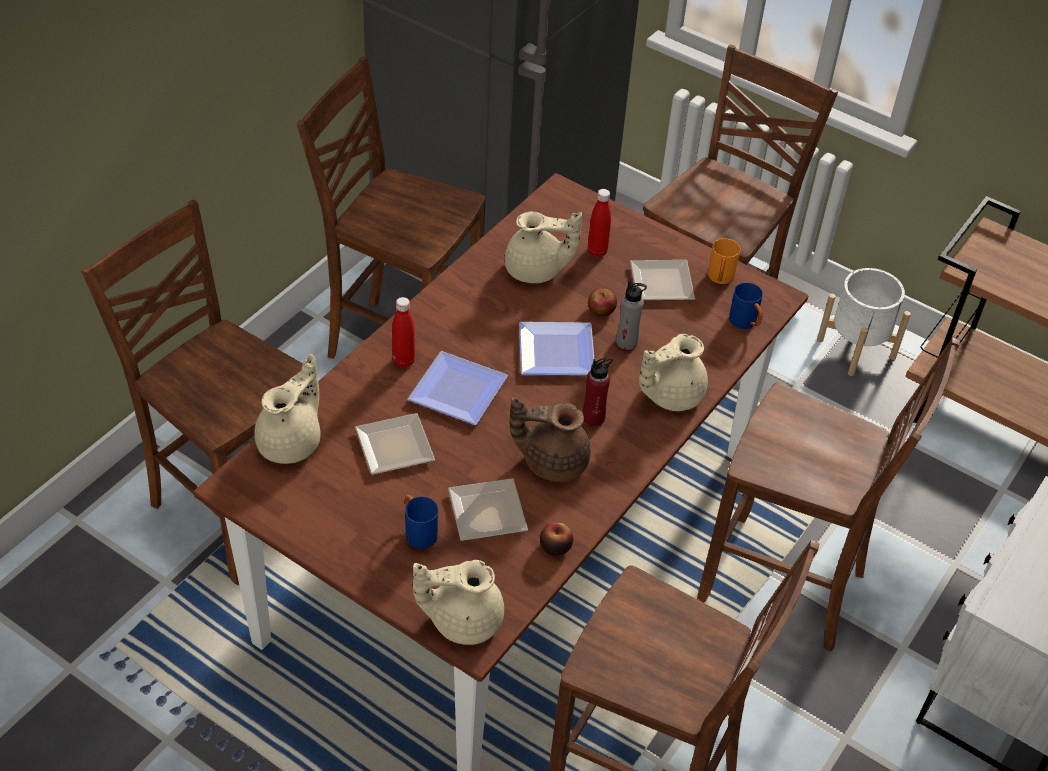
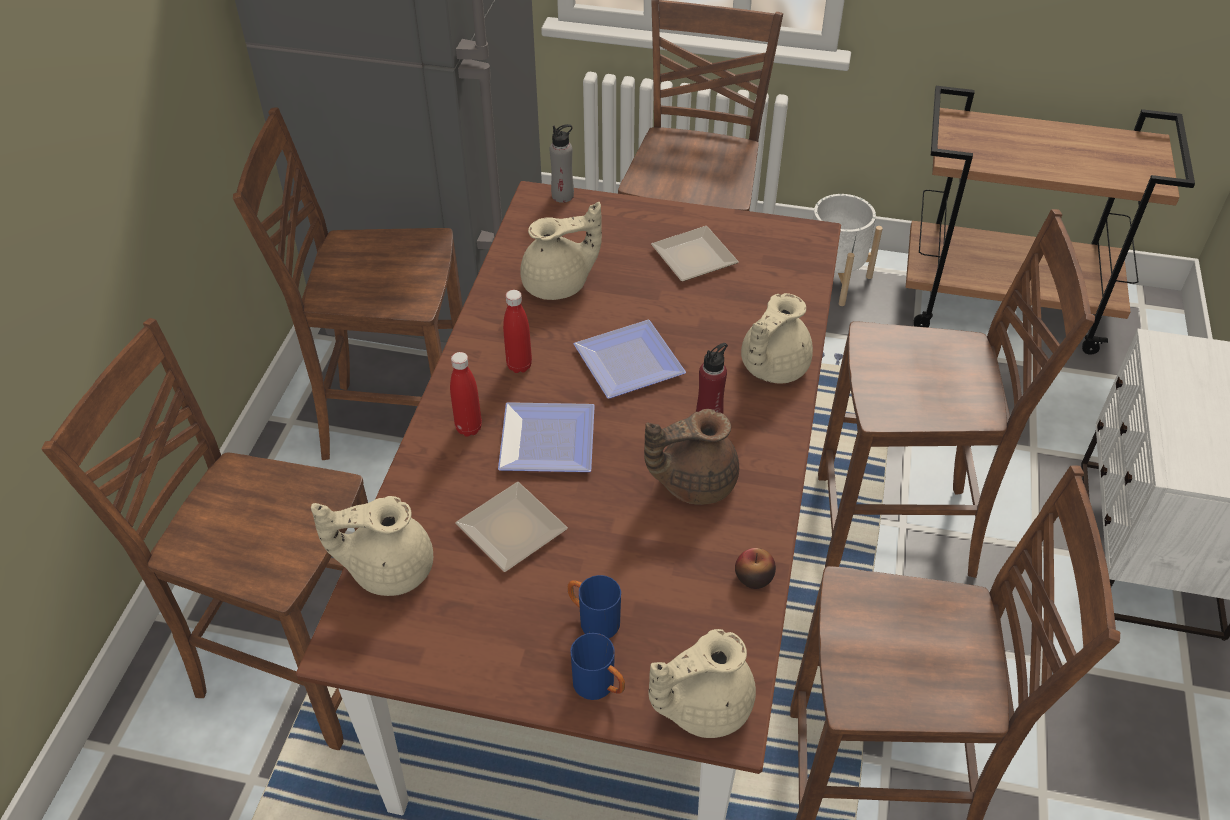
camera: 20 degrees left, 0 degrees up
(292, 442) = (388, 568): beige teapot -> beige teapot turned 105 degrees counterclockwise
(485, 515) = (657, 570): plate -> none
(597, 251) = (610, 245): red bottle -> red bottle (519, 366)
(601, 310) = (650, 303): apple -> none
(627, 342) = (695, 327): grey bottle -> grey bottle (562, 195)
(720, 279) = (748, 235): orange mug -> none
(746, 323) = (800, 270): blue mug -> blue mug (600, 687)

